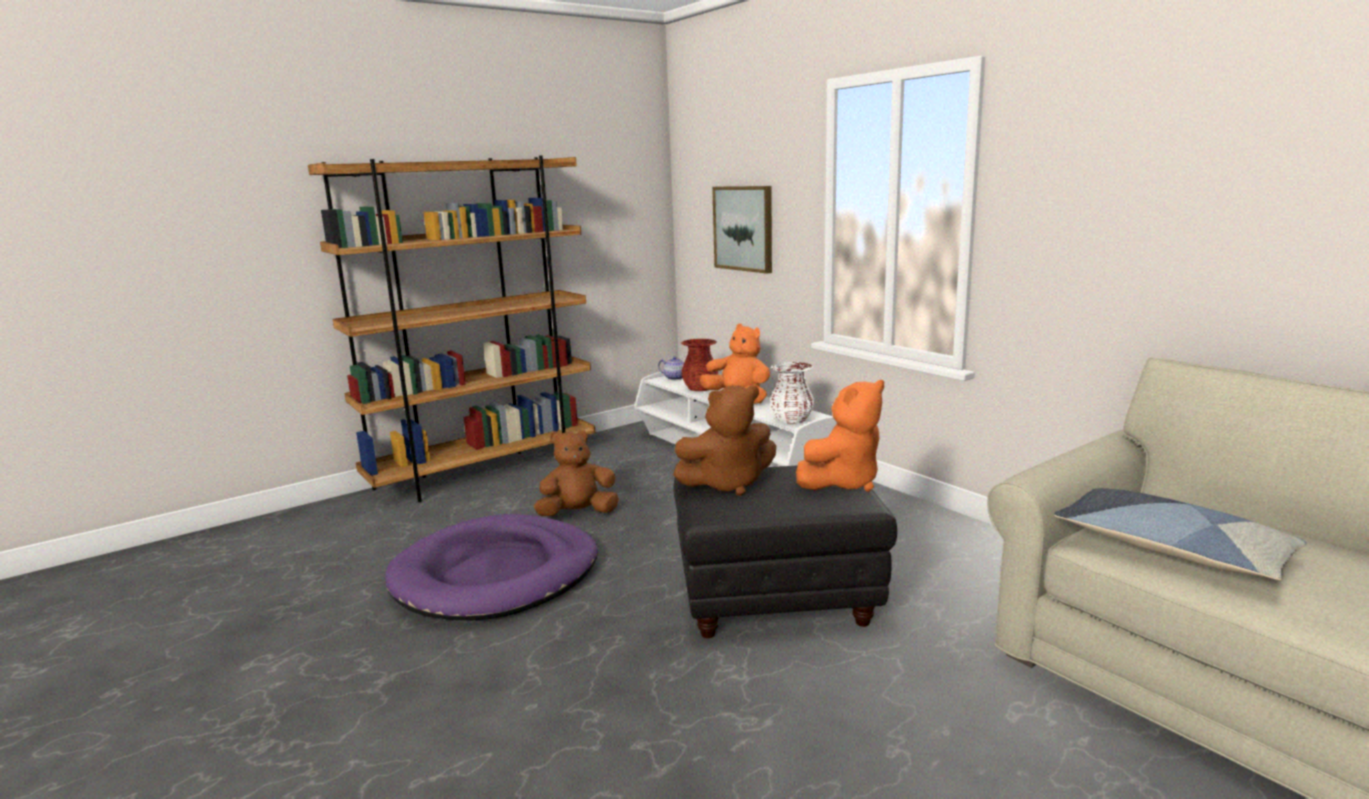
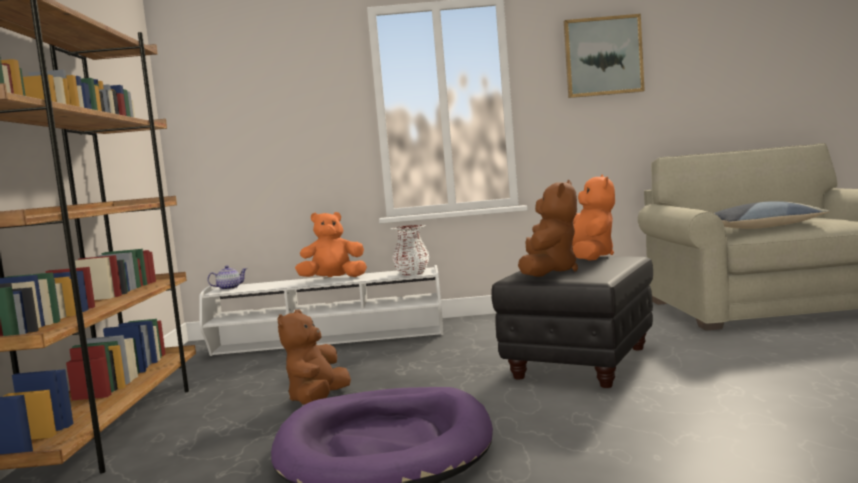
camera: 55 degrees left, 10 degrees down
(700, 388) = (278, 285): red vase -> none
(743, 228) = (275, 135): picture -> picture (603, 56)

